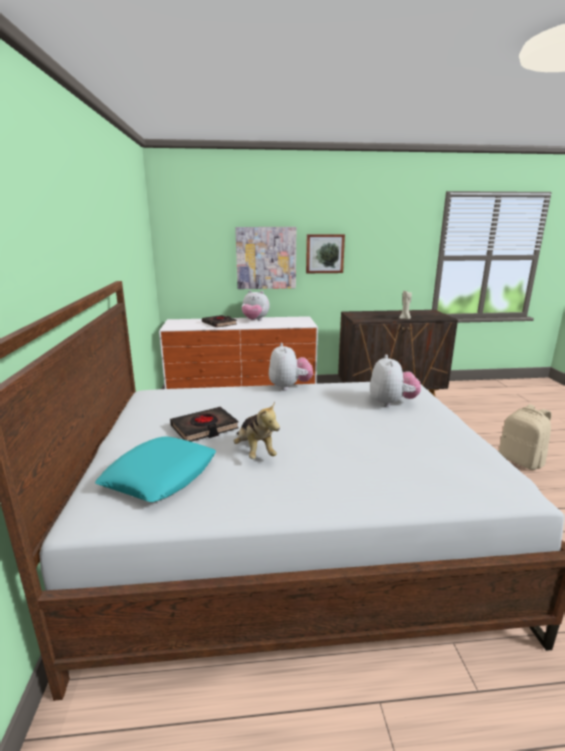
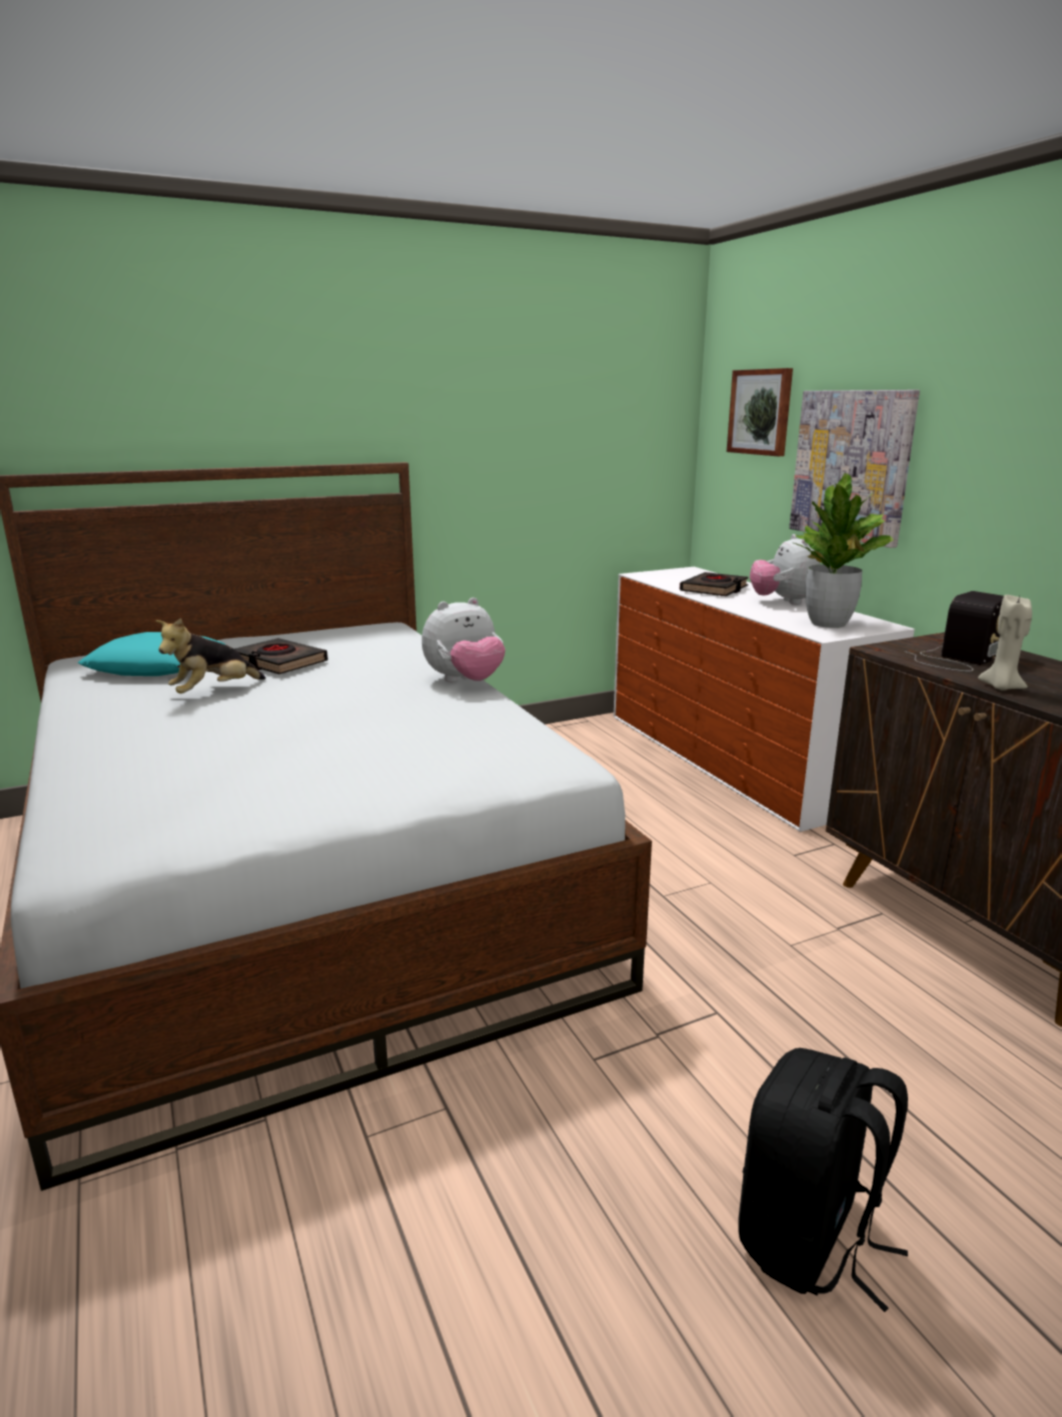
camera: 70 degrees right, 0 degrees up
(294, 322) = (828, 623): none -> potted plant
(324, 253) = (976, 465): picture -> picture (761, 412)
(374, 316) = (958, 658): none -> radio
(391, 403) = (431, 755): plush toy -> none
(521, 461) = (809, 1238): beige backpack -> black backpack

